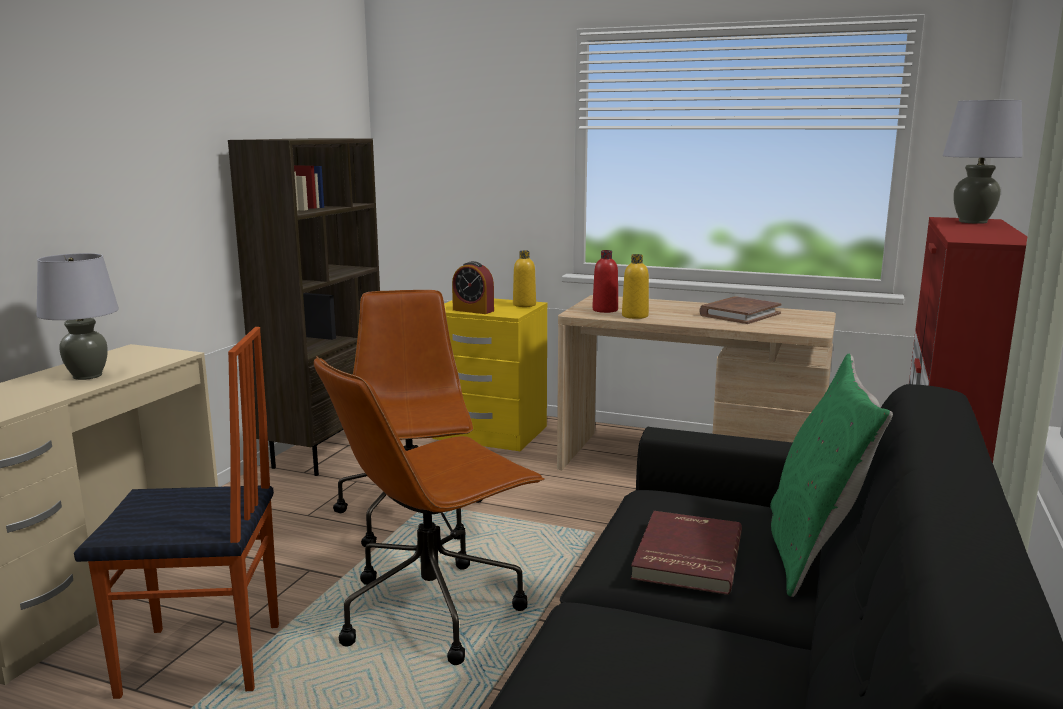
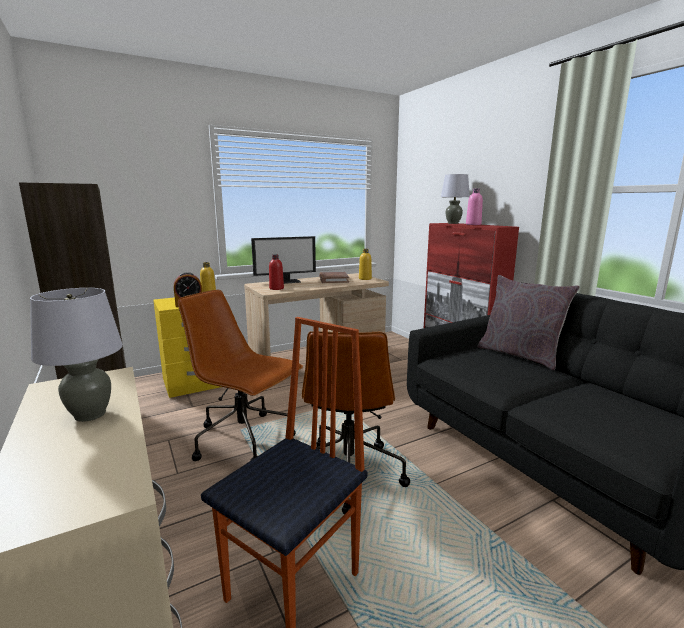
camera: 50 degrees left, 0 degrees up
(635, 316) = (298, 288): yellow bottle -> yellow bottle (365, 279)
(655, 302) = (285, 281): none -> monitor
(685, 555) = (509, 372): red book -> none
(813, 550) = (520, 355): green pillow -> grey pillow
(979, 229) = (473, 224): none -> pink bottle

